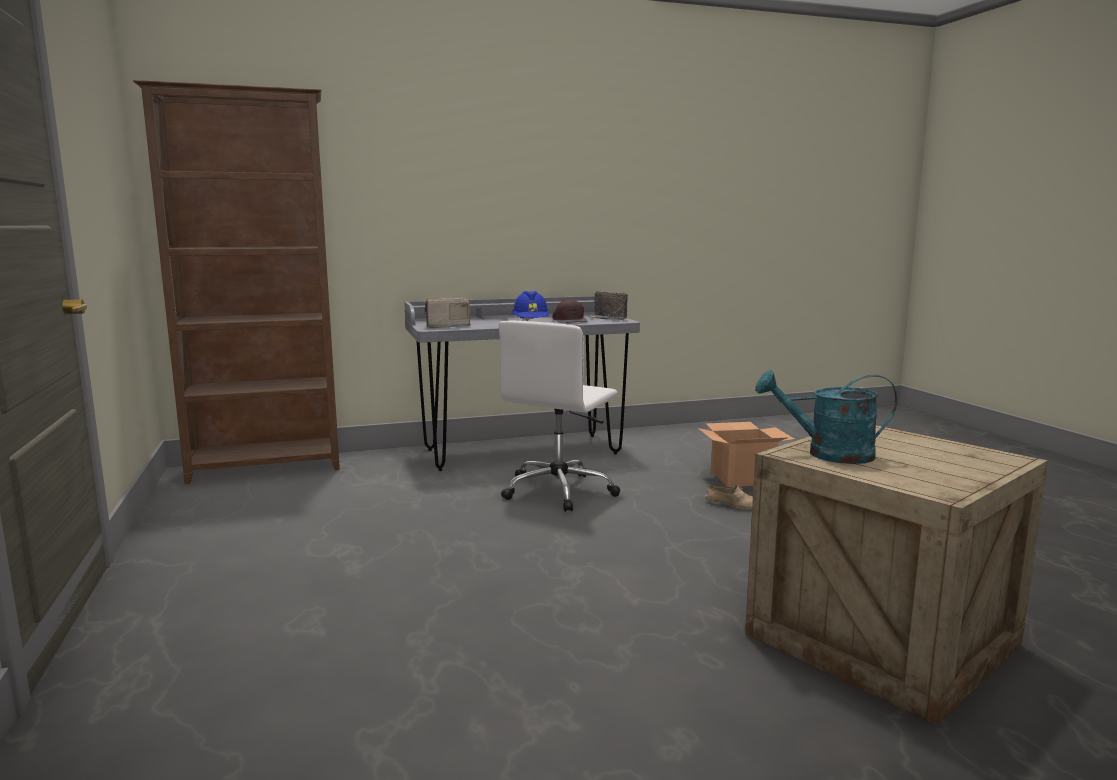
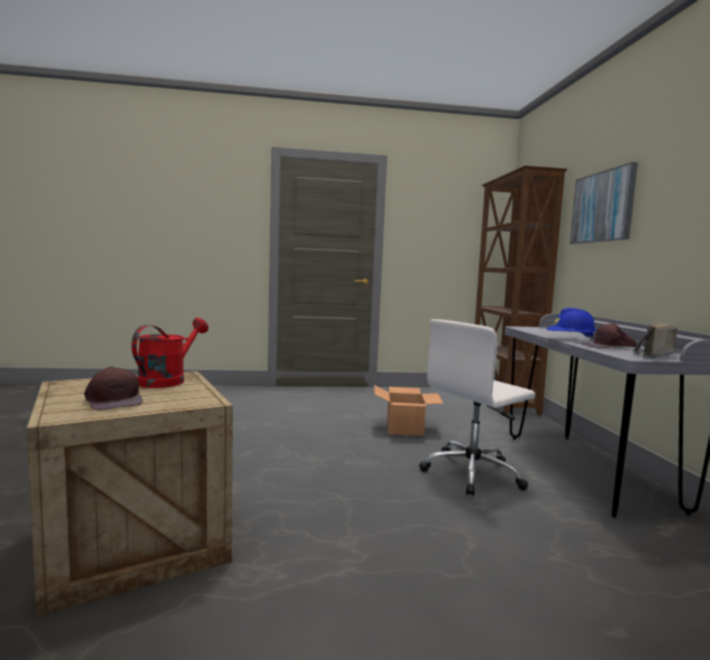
camera: 100 degrees right, 5 degrees down
(407, 169) = (603, 207): none -> picture
(446, 326) = (533, 329): radio -> none
(560, 490) = (473, 473): white office chair -> white office chair turned 75 degrees counterclockwise
(734, 504) = (439, 555): beige shoe -> none
(741, 478) = (548, 591): cardboard box -> cardboard box (404, 428)
(828, 454) = (168, 380): turquoise watering can -> red watering can
(934, 455) = (114, 400): none -> brown cap

